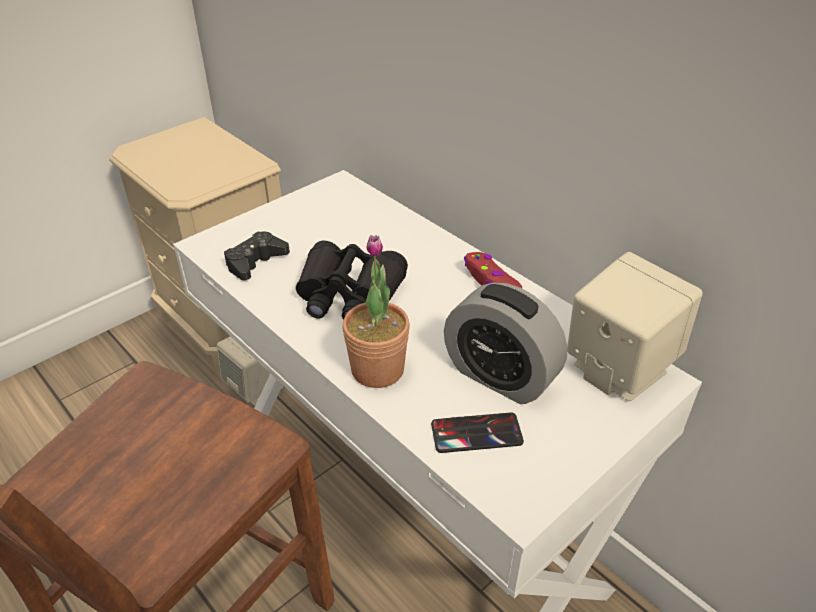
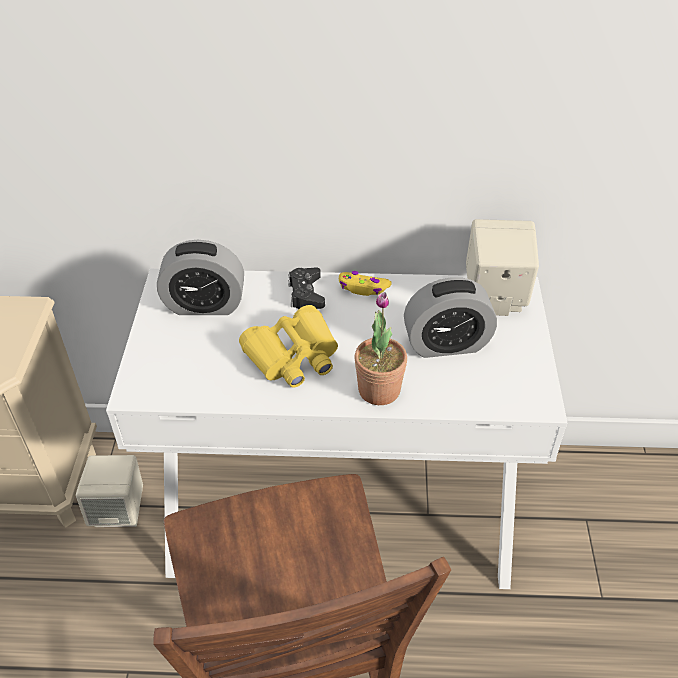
camera: 45 degrees left, 5 degrees up
(255, 262) = (195, 379): black game controller -> black game controller (306, 294)
(342, 215) = (205, 305): none -> alarm clock
(348, 294) = (293, 356): black binoculars -> yellow binoculars
(476, 433) = (476, 384): phone -> none
(490, 279) = (363, 288): red game controller -> yellow game controller

